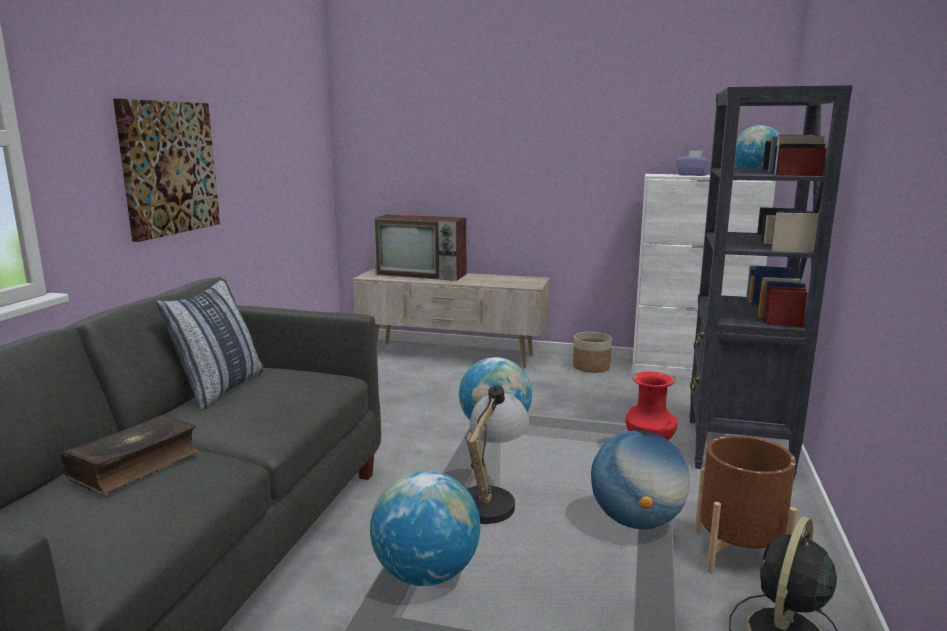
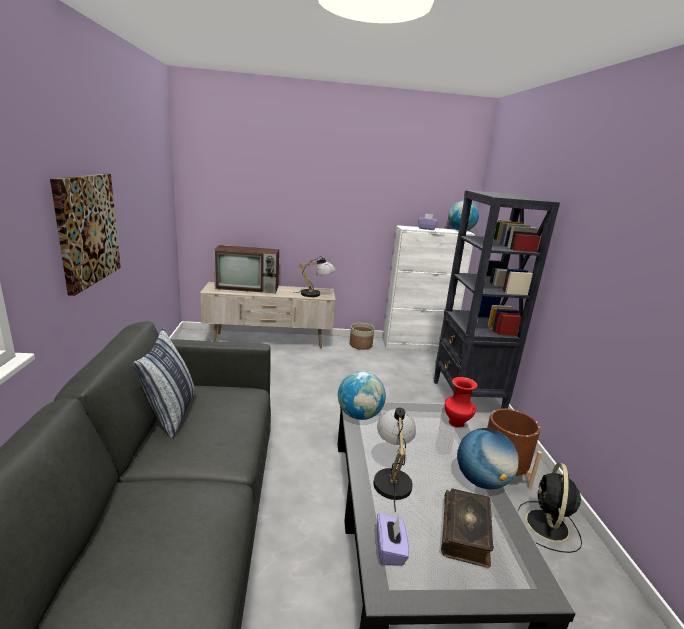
camera: 20 degrees left, 5 degrees up
(136, 466) = (162, 509): book -> book (466, 533)
(426, 574) = (390, 550): globe -> purple tissue box
(516, 283) = (316, 294): none -> table lamp

